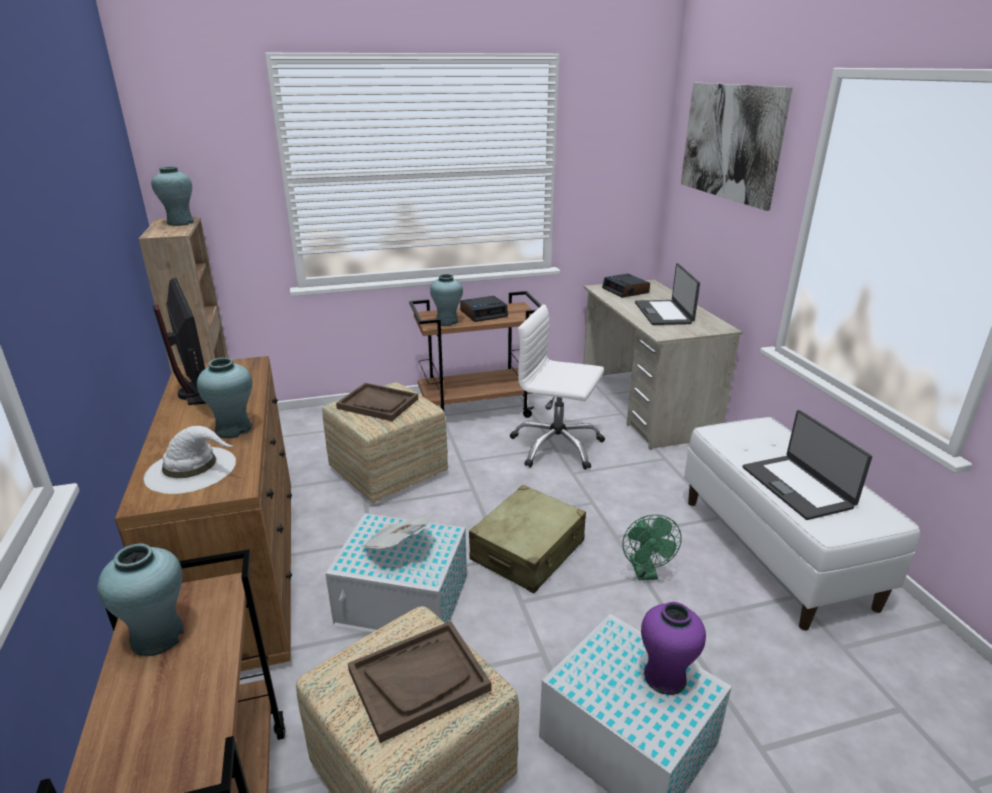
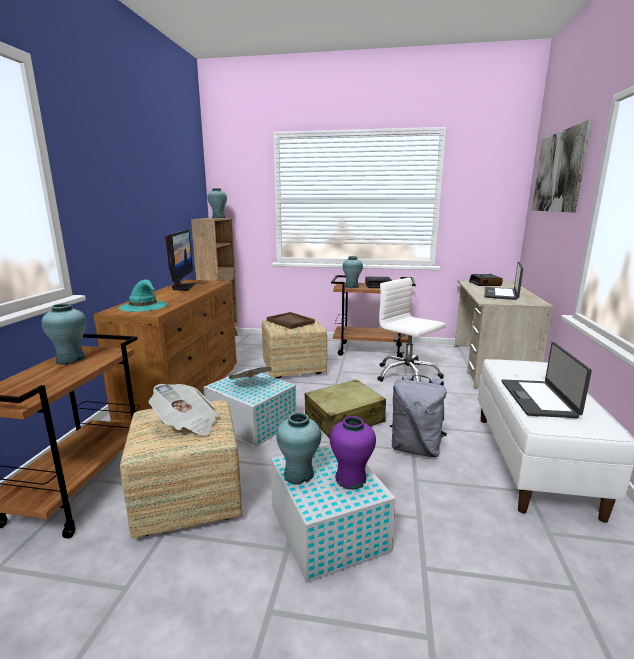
camera: 25 degrees right, 10 degrees down
(192, 469) = (144, 306): white hat -> turquoise hat
(234, 429) = (180, 298): turquoise vase -> turquoise vase (299, 474)
(419, 680) = (187, 424): brown tray -> newspaper
(645, 573) = (416, 448): green fan -> grey backpack

